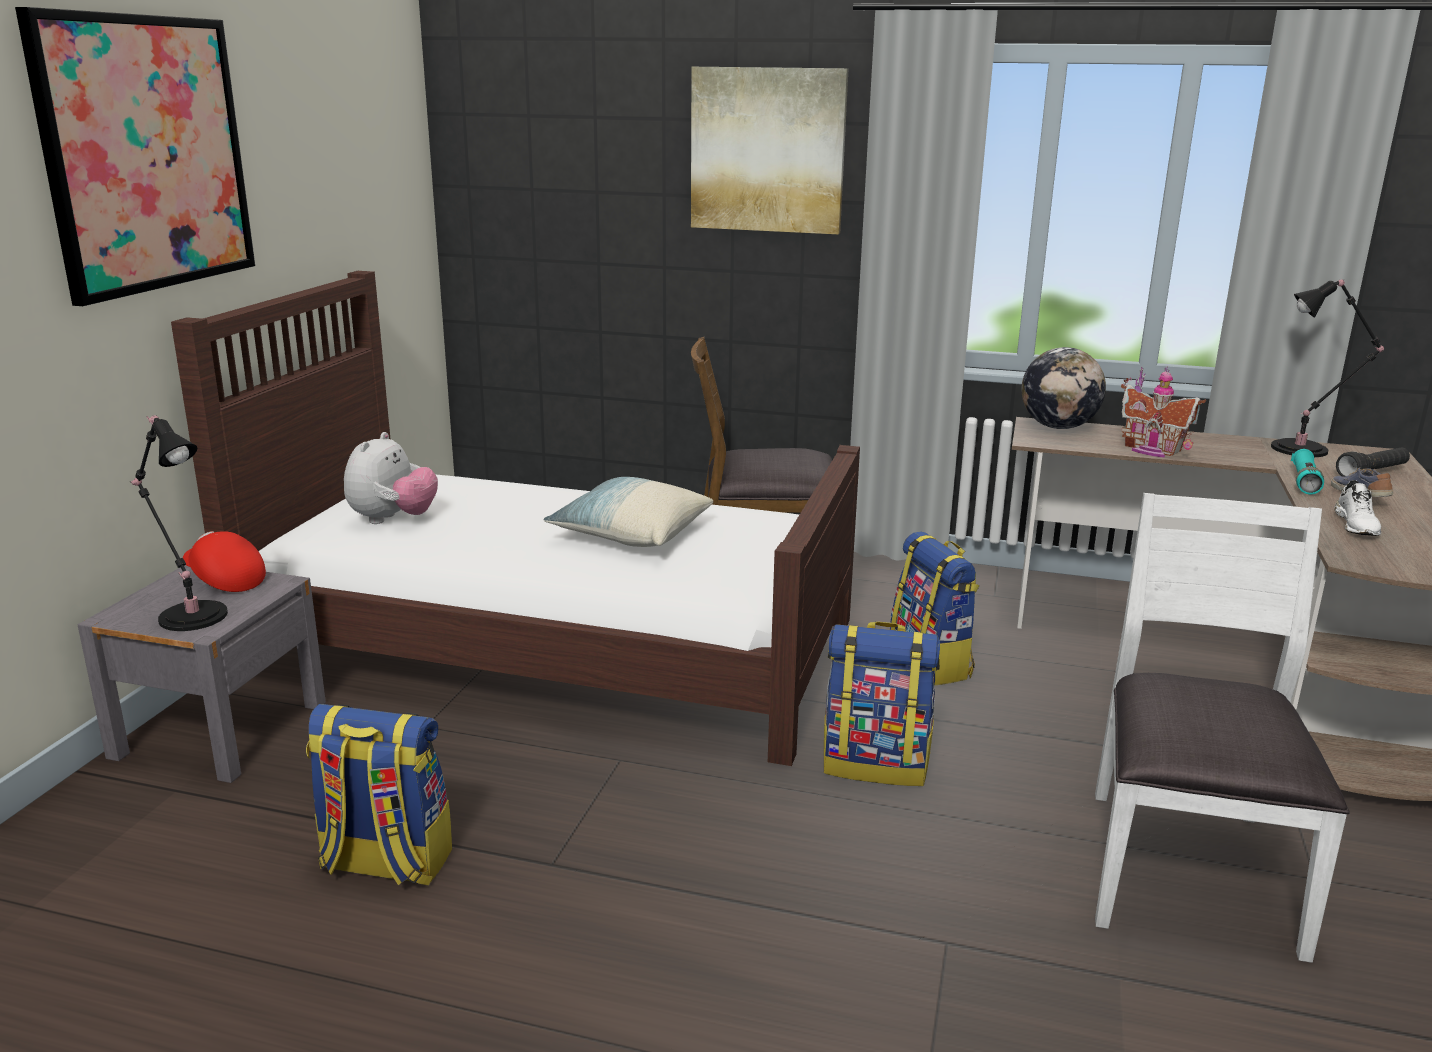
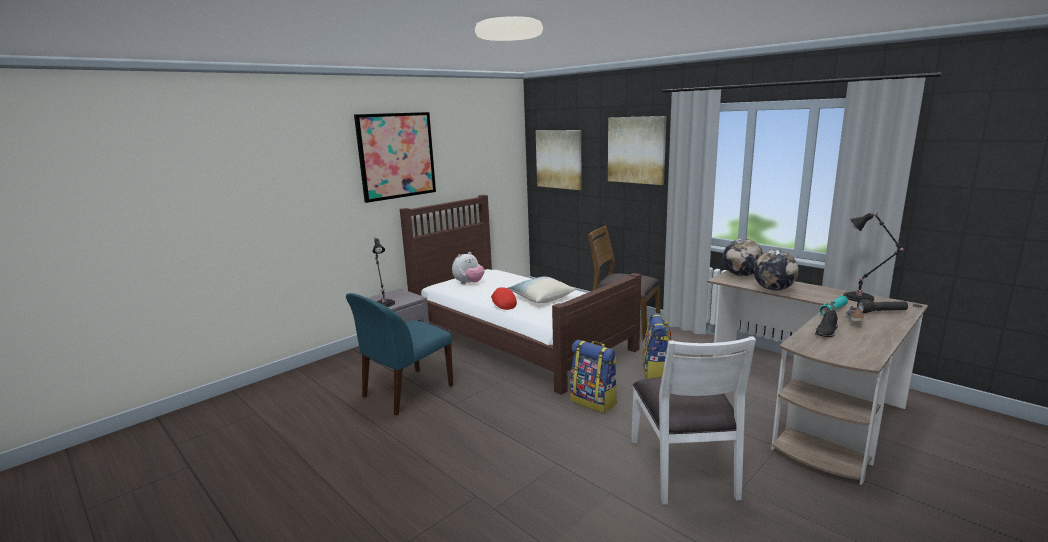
camera: 30 degrees right, 5 degrees down
(224, 580) = (403, 295): red cap -> red cap (503, 305)
(384, 863) = (406, 392): backpack -> blue chair
(540, 173) = (559, 159): none -> picture
(1151, 450) = (773, 289): toy house -> globe
(1185, 867) = (684, 468): white chair -> white chair turned 135 degrees clockwise
(1357, 525) = (827, 332): white shoe -> black shoe

